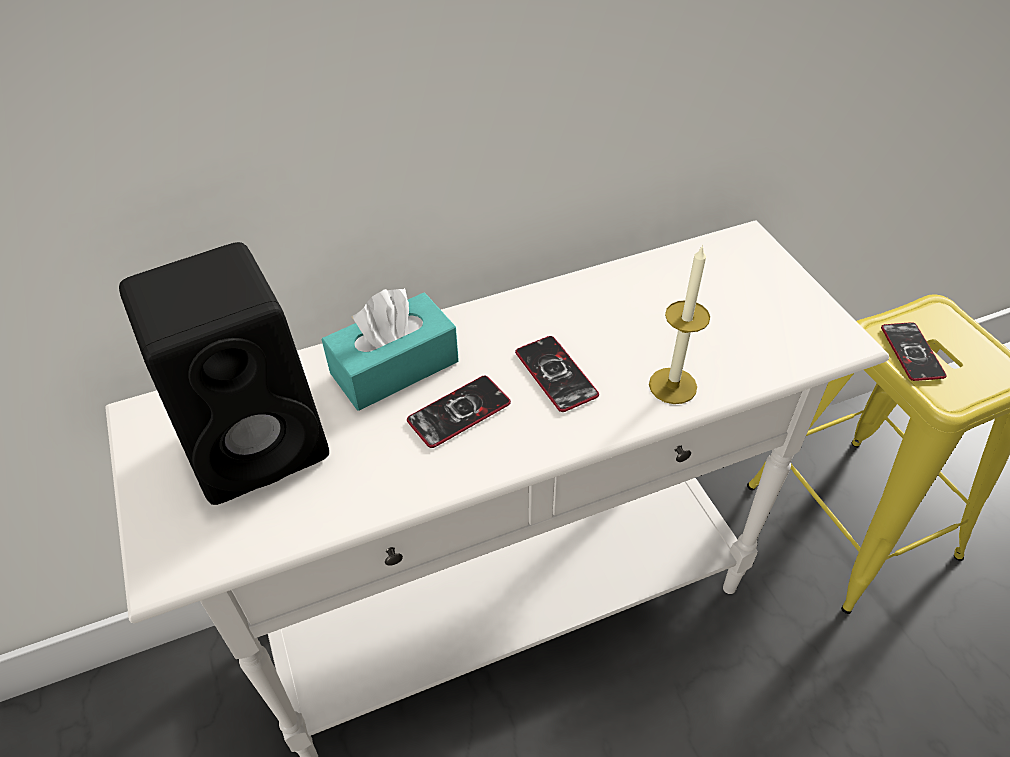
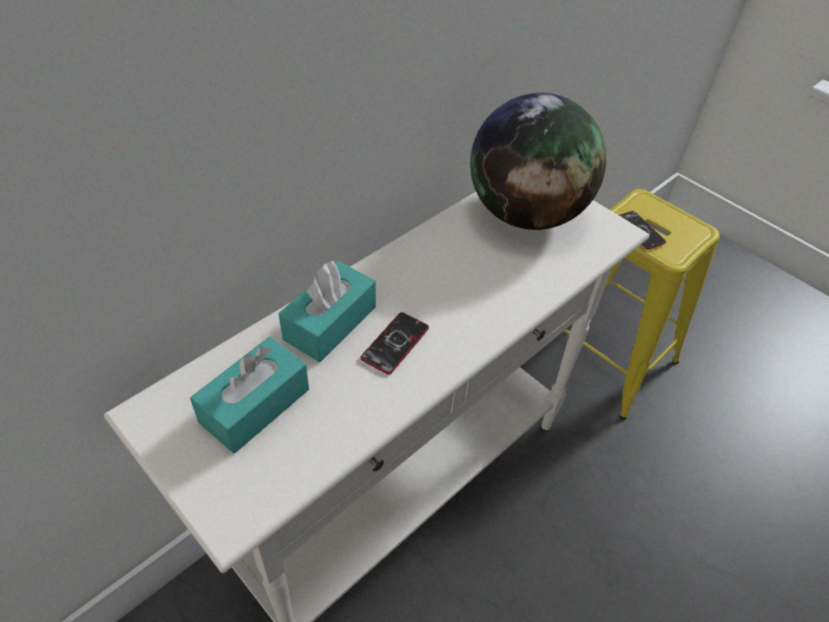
camera: 25 degrees left, 0 degrees up
(260, 441) = (255, 405): black speaker -> turquoise tissue box
(556, 374) = (449, 299): phone -> none
(672, 385) = (530, 287): candle -> none
(717, 288) = (526, 213): none -> globe

